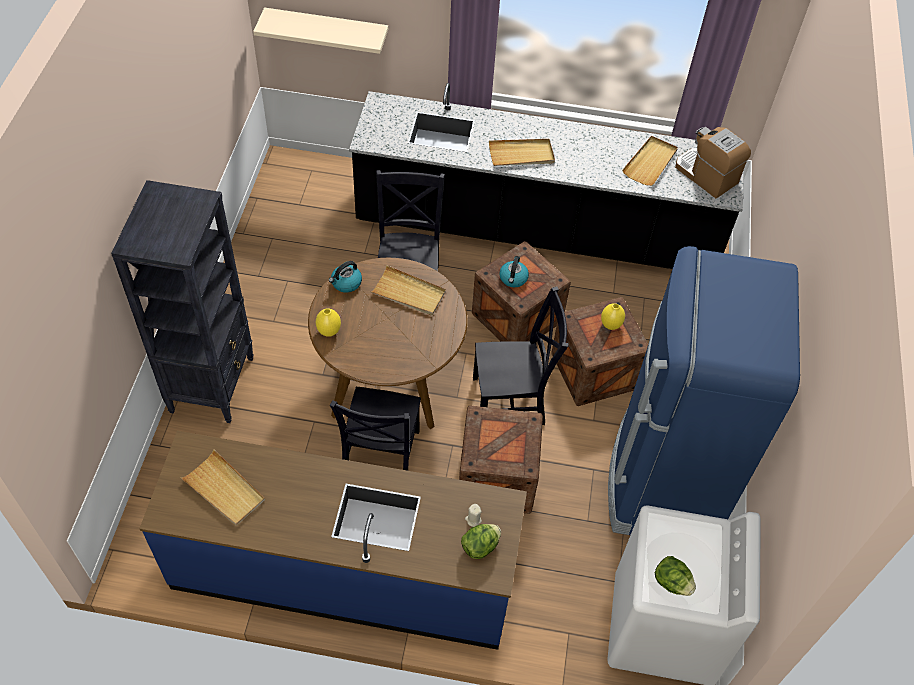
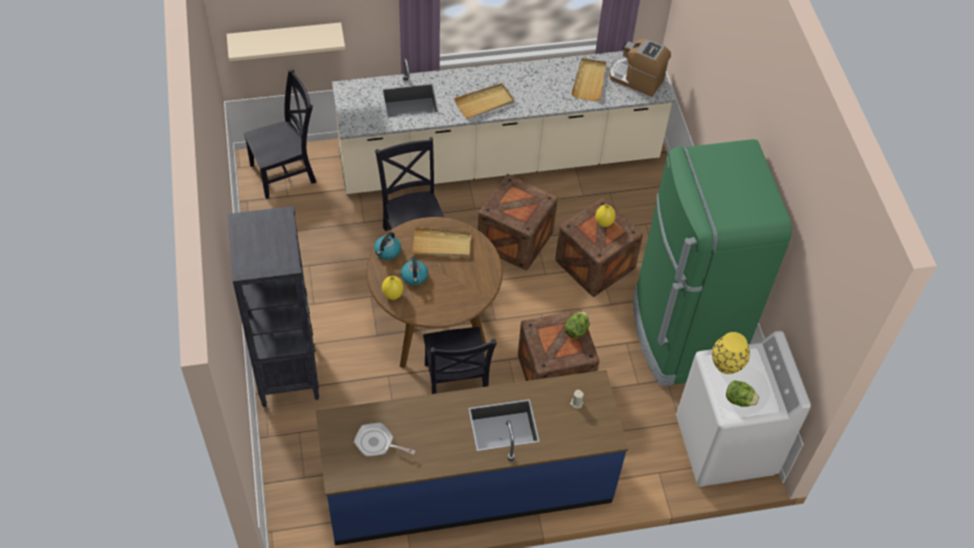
camera: 20 degrees left, 0 degrees up
(224, 490) = (377, 443): beige tray -> frying pan
(480, 546) = (590, 421): lettuce -> lettuce (576, 330)
(512, 400) = (540, 308): black chair -> black chair (286, 172)
(513, 279) = (512, 208): kettle -> kettle (414, 277)
(536, 229) = (499, 160): black counter -> beige counter
(662, 483) = (682, 336): blue fridge -> green fridge
(674, 532) = (726, 364): none -> yellow vase

